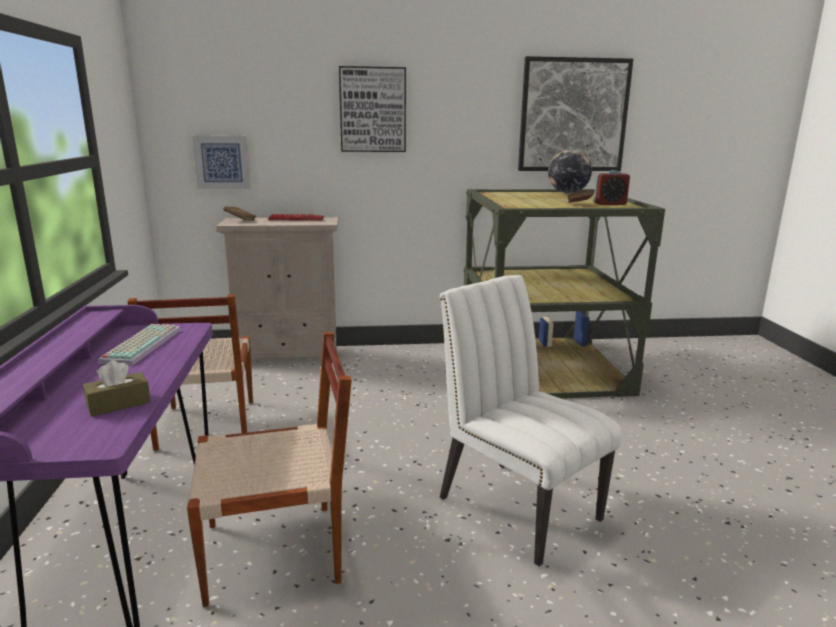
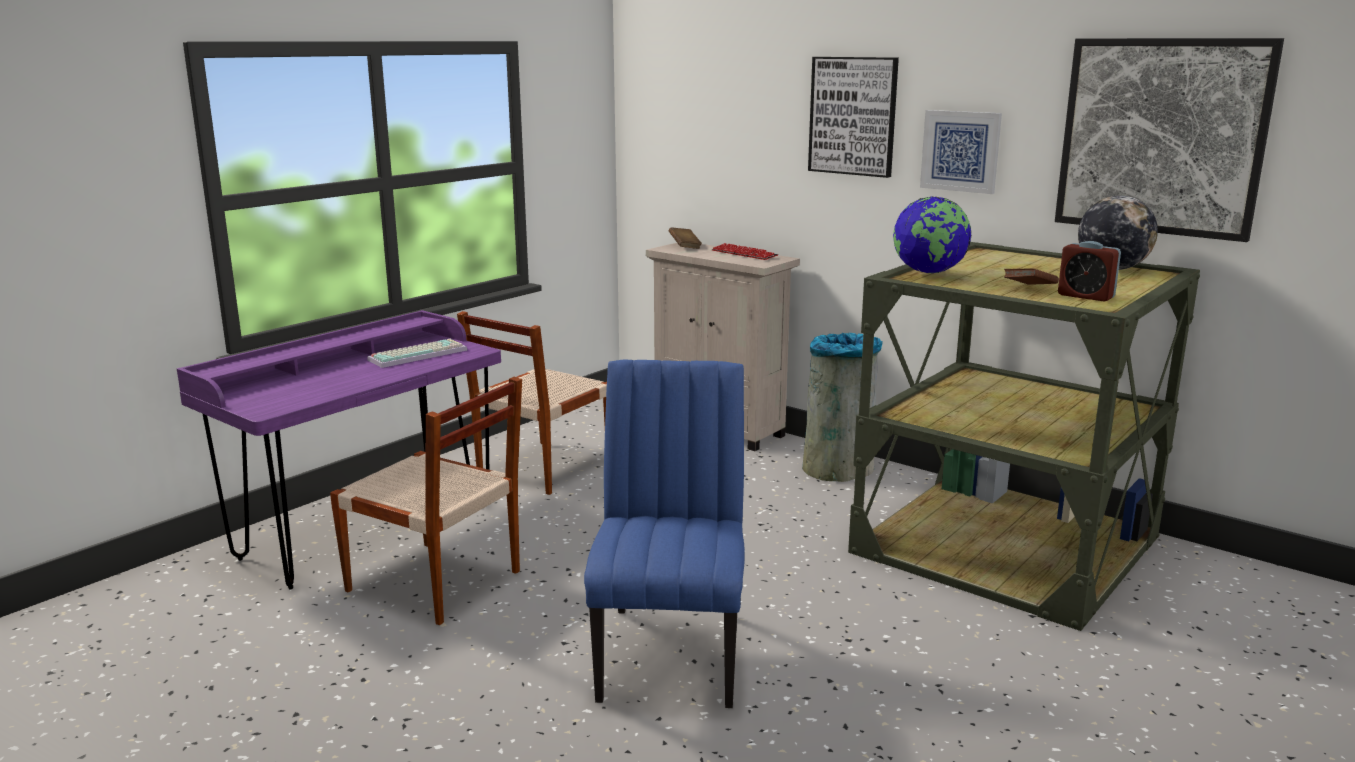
camera: 45 degrees right, 0 degrees up
(119, 404) = (320, 391): brown tissue box -> none
(222, 162) = (686, 173): picture -> picture (960, 151)
(399, 357) = (839, 468): none -> grey trash can
(514, 203) = (929, 272): none -> globe
(520, 509) = (671, 656): white chair -> blue chair

